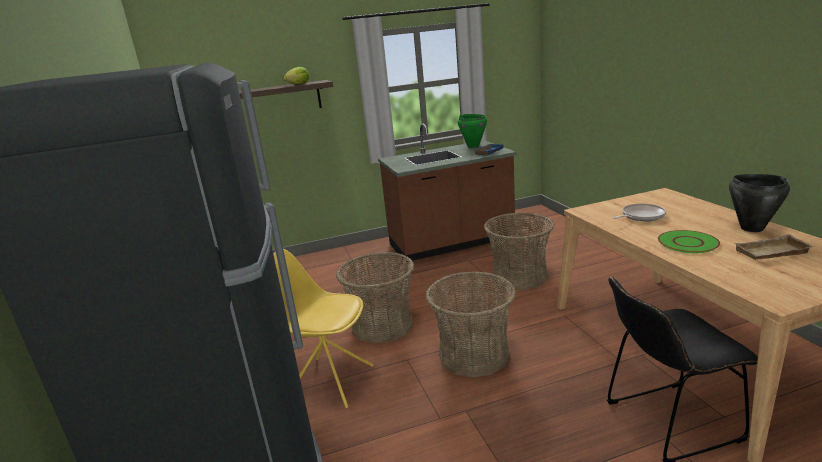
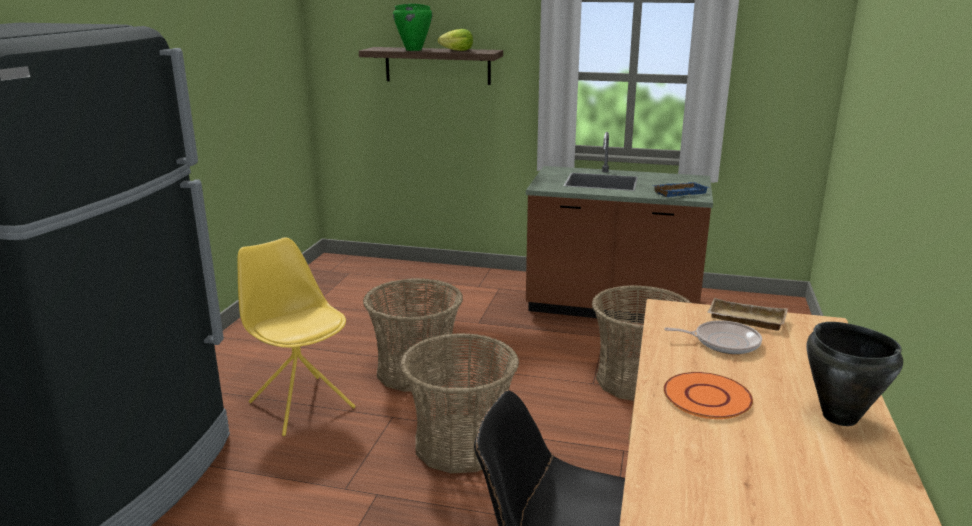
camera: 30 degrees right, 0 degrees up
(473, 146) = (677, 180): green cooking pot -> green cooking pot (414, 50)
(687, 242) = (707, 397): green plate -> orange plate
(772, 253) = (790, 457): beige tray -> beige tray (744, 320)

